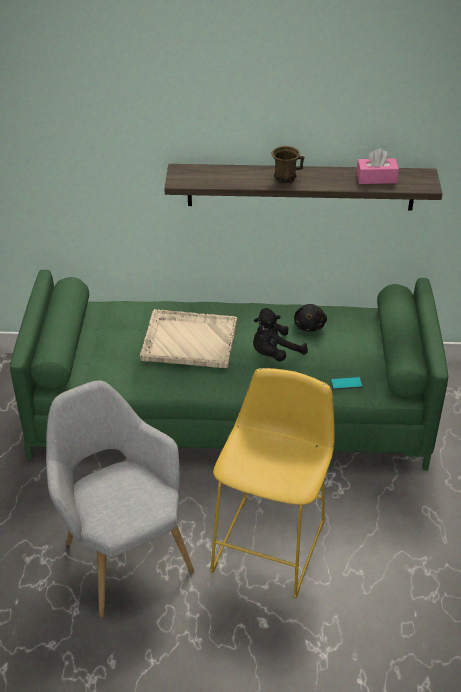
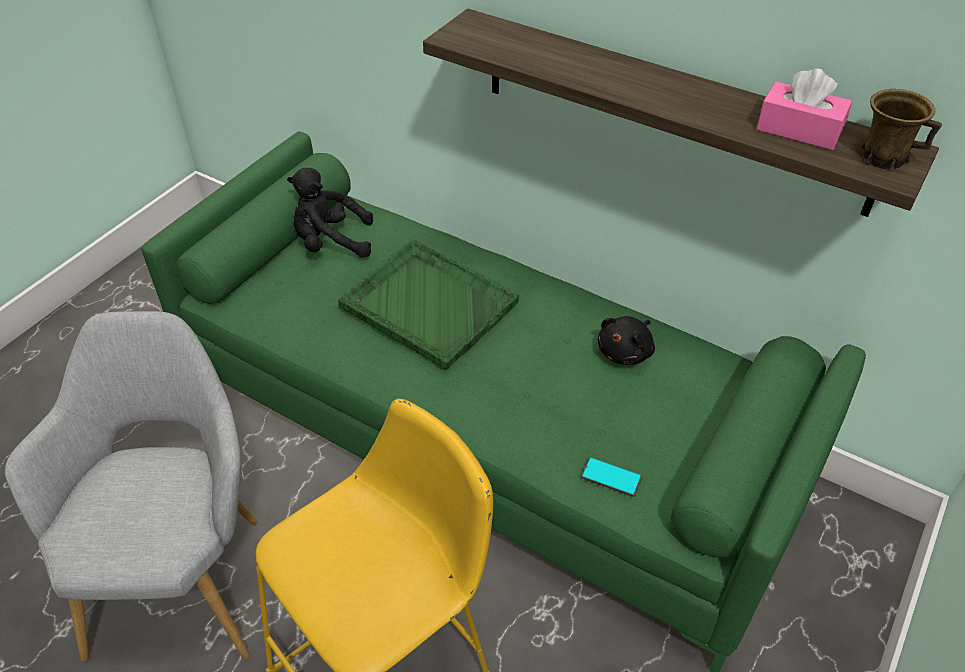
camera: 30 degrees right, 5 degrees up
(188, 340) = (427, 303): beige tray -> green tray
(274, 353) = (536, 375): black plush toy -> black plush toy (331, 242)
(285, 178) = (629, 81): brown mug -> brown mug (883, 157)

